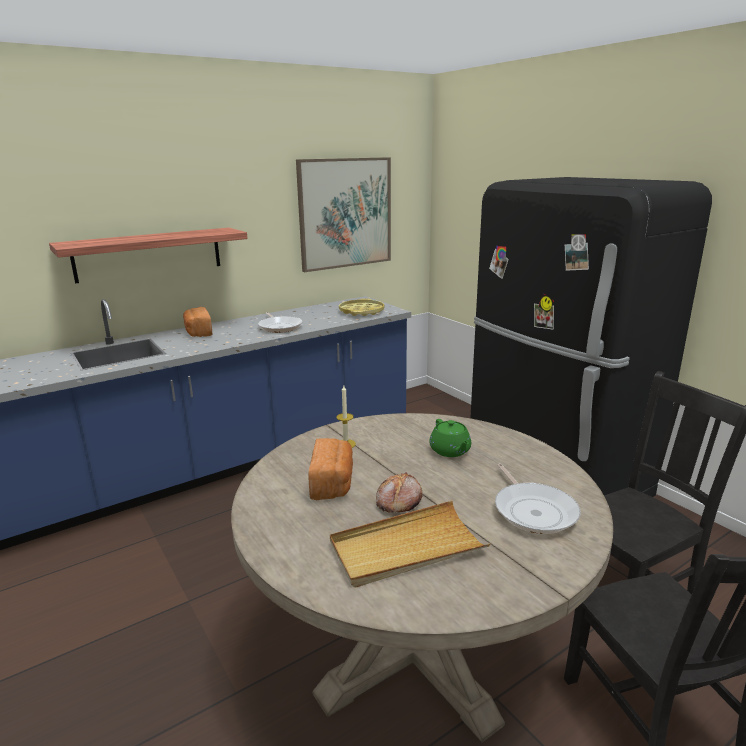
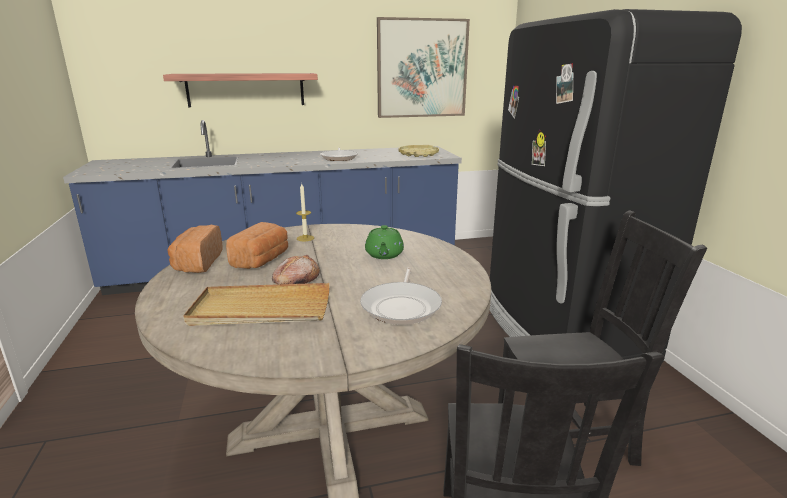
camera: 20 degrees right, 0 degrees up
(198, 332) = (275, 156): bread -> bread (197, 263)

